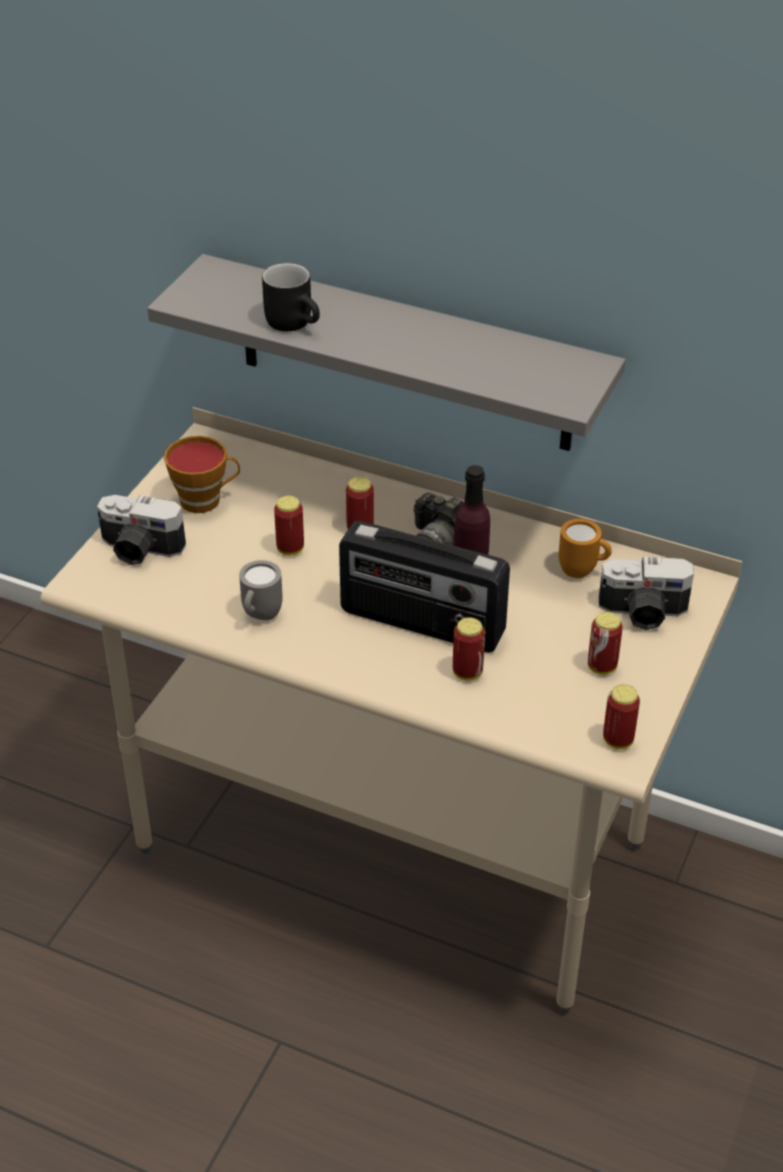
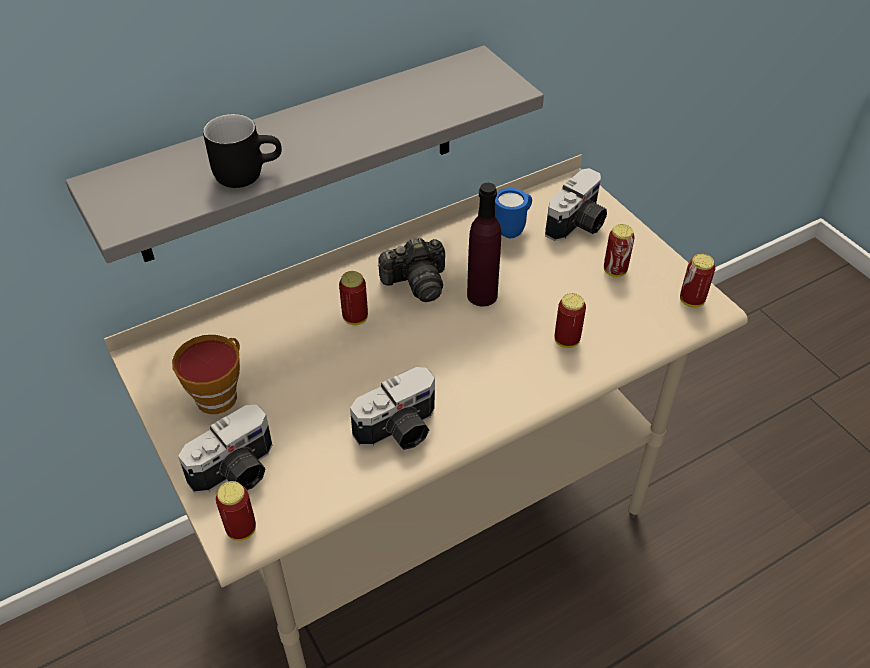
camera: 55 degrees left, 5 degrees up
(260, 616) = (400, 430): grey mug -> camera
(290, 549) = (336, 370): can -> can (241, 529)
(421, 623) = (493, 338): radio -> none
(583, 571) = (512, 229): orange mug -> blue mug

